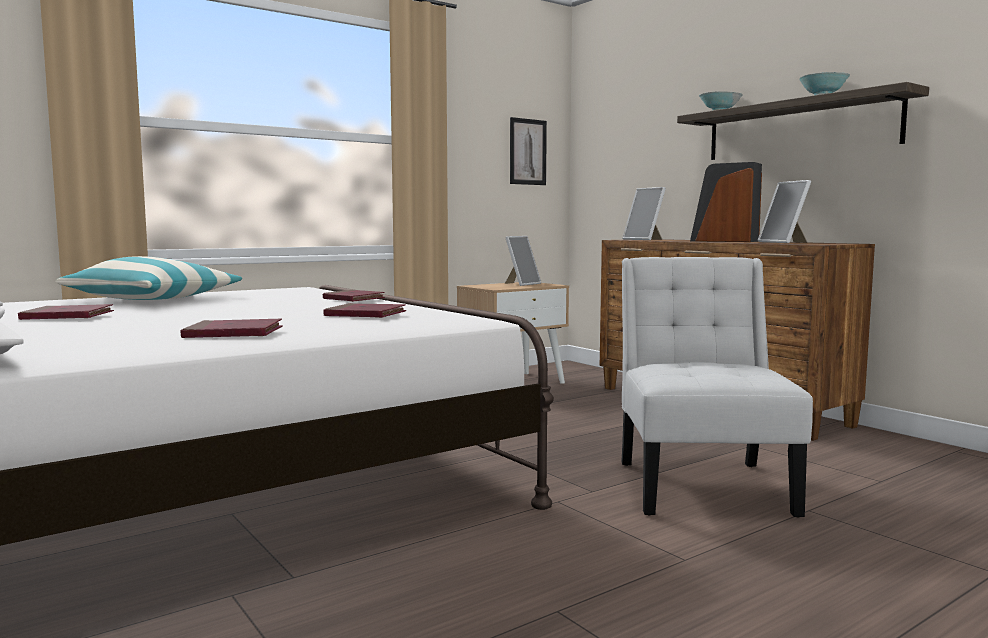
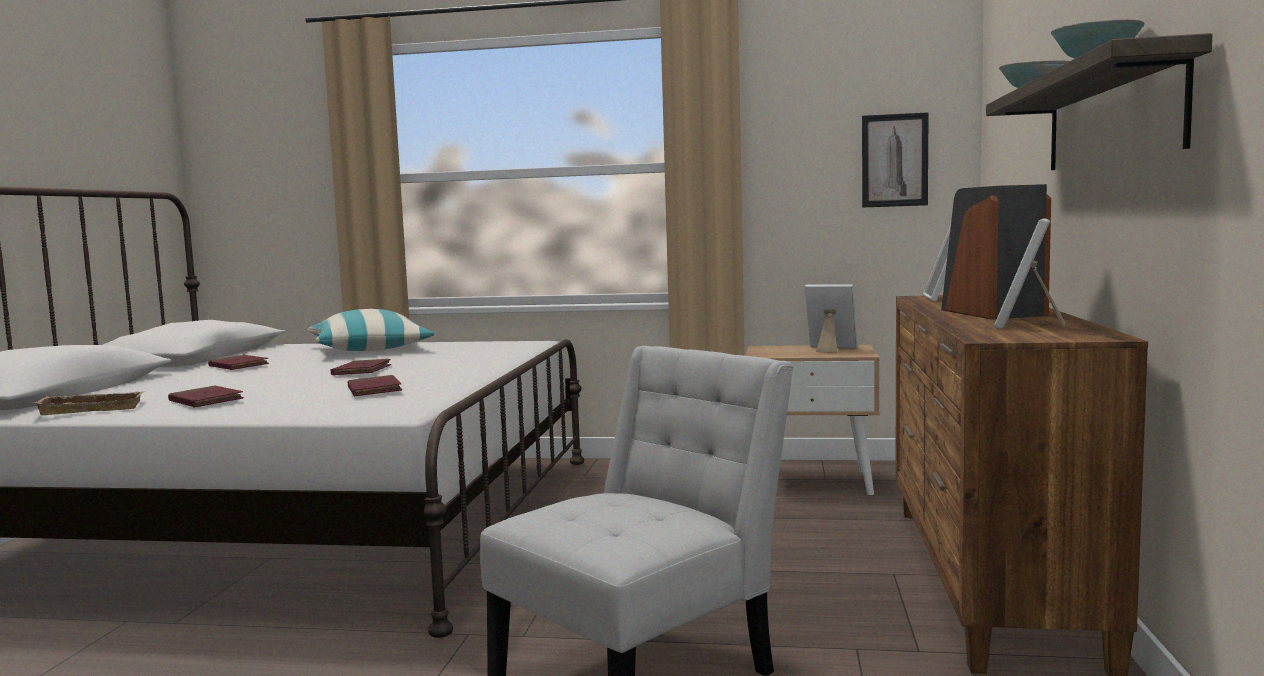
camera: 45 degrees right, 0 degrees up
(117, 350) = (94, 408): none -> beige tray
(353, 299) = (478, 365): red book -> red book (362, 371)
(521, 284) = (830, 349): picture frame -> picture frame turned 150 degrees counterclockwise

